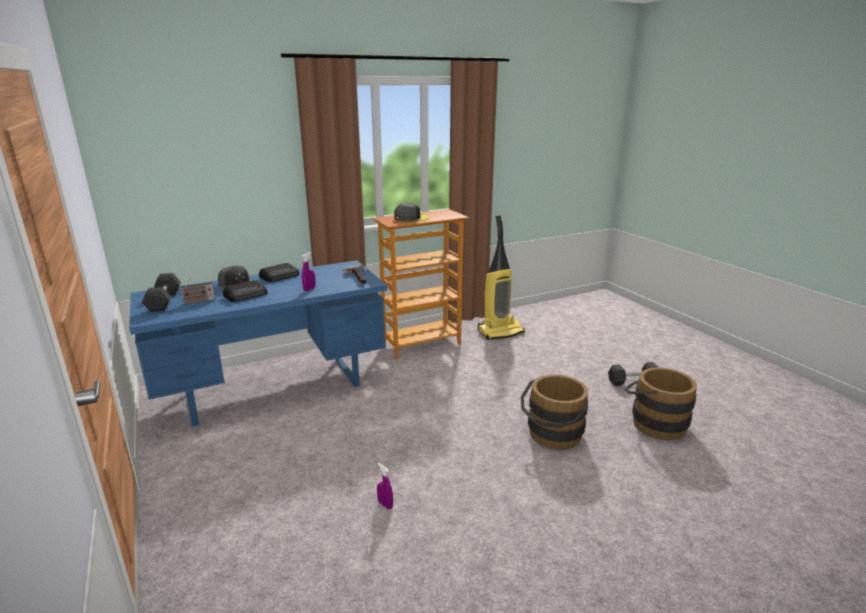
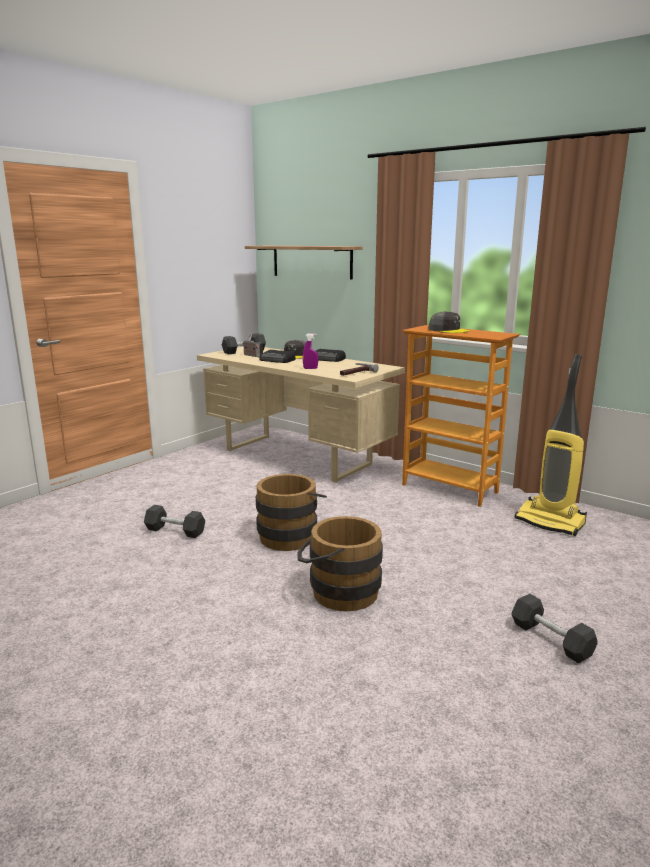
camera: 65 degrees right, 5 degrees down
(198, 173) = (312, 261): none -> shelf
(275, 388) = (298, 457): blue desk -> beige desk
(385, 504) = (175, 531): purple spray bottle -> black dumbbell
(654, 422) = (446, 668): brown bucket -> brown bucket (290, 535)

